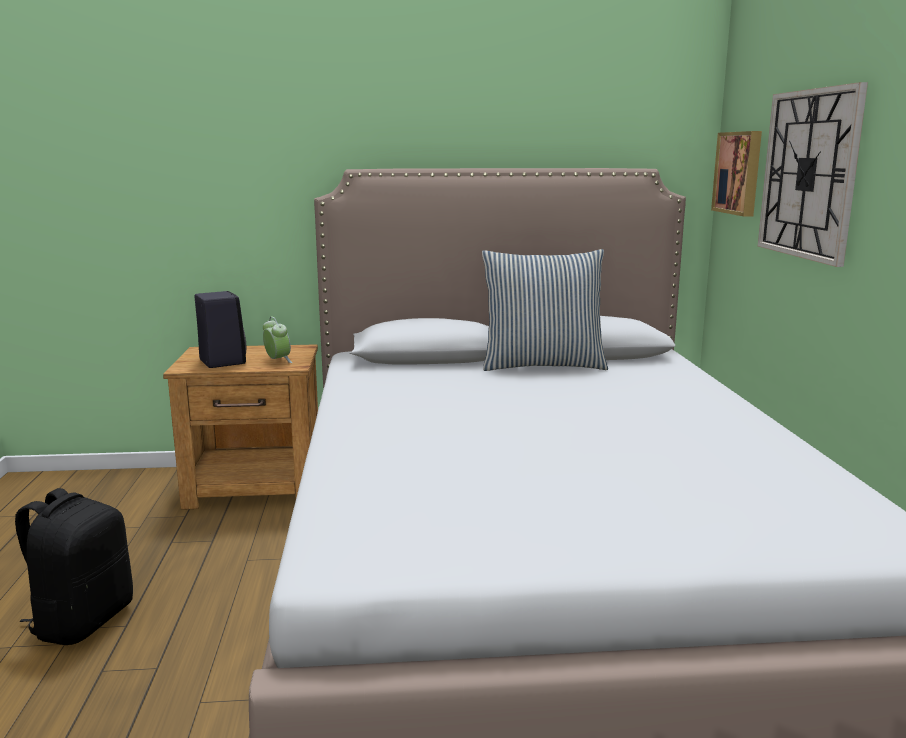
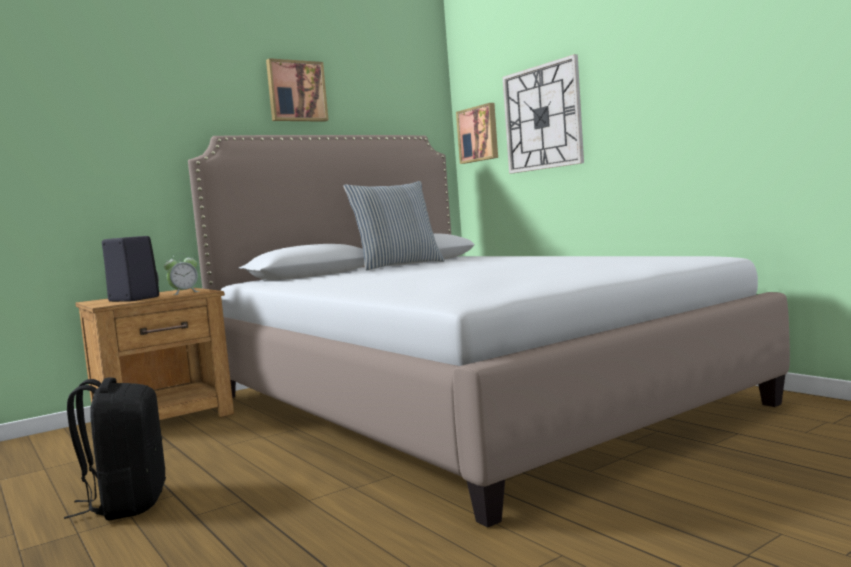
camera: 30 degrees left, 10 degrees down
(277, 361) = (184, 293): alarm clock -> alarm clock turned 120 degrees clockwise
(472, 106) = (296, 91): none -> picture

